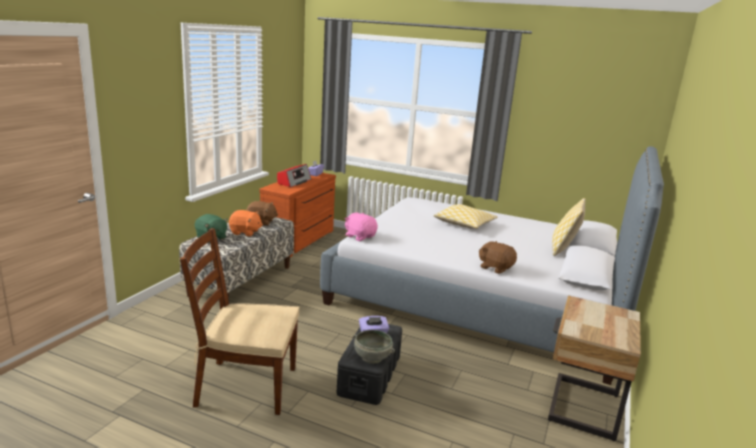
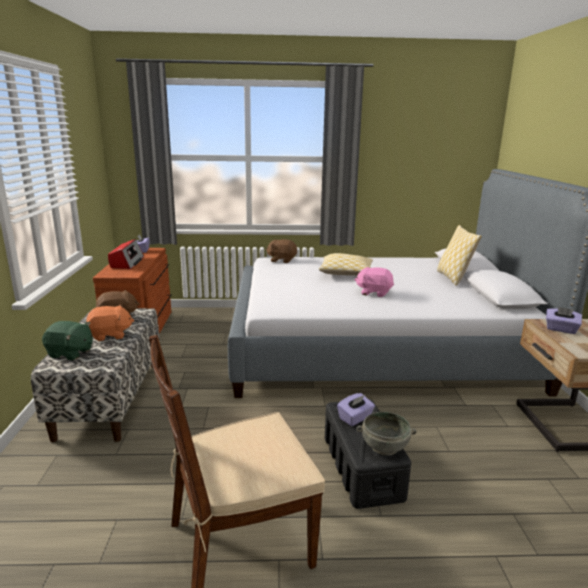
camera: 25 degrees left, 0 degrees up
(360, 236) = (265, 308): pink plush toy -> pink plush toy (374, 292)
(495, 268) = (429, 309): brown plush toy -> brown plush toy (282, 260)
(588, 311) = (561, 329): none -> purple tissue box

